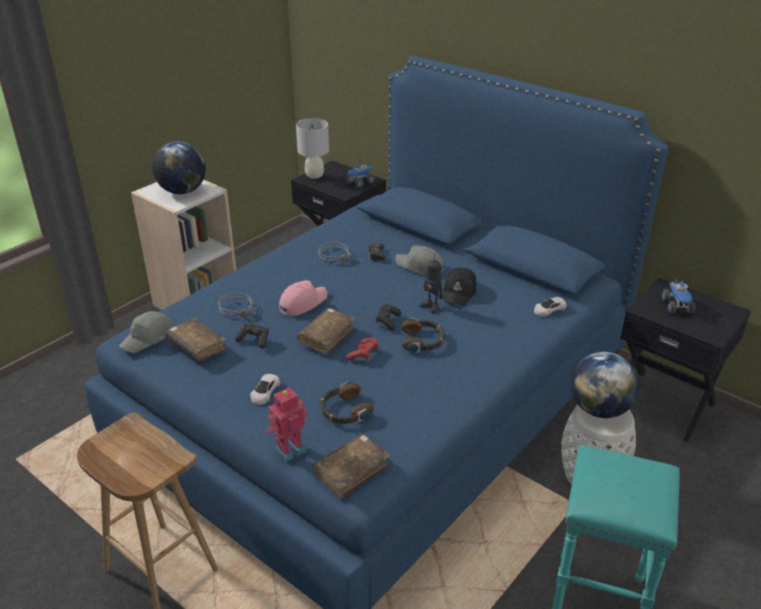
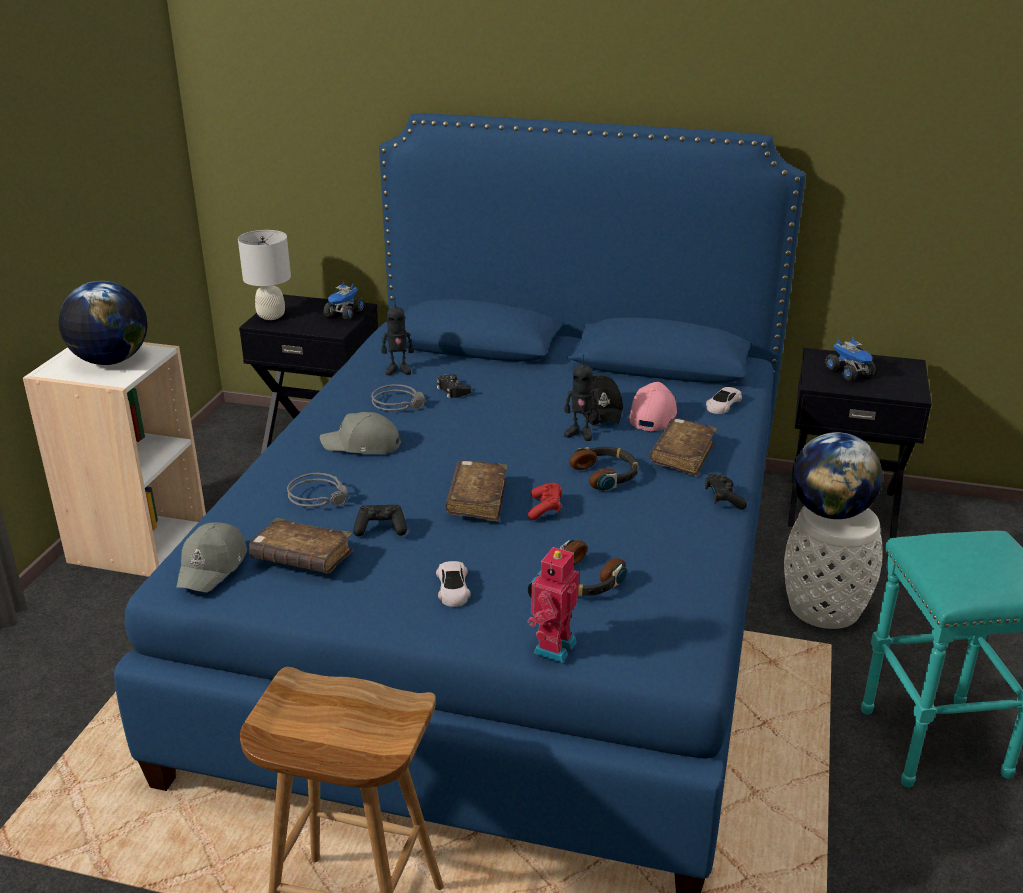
camera: 25 degrees left, 5 degrees down
(302, 303) = (407, 468): pink cap -> pink cap (652, 415)
(351, 471) = (657, 647): brown book -> brown book (682, 455)
(354, 232) = (398, 370): none -> toy robot
(388, 321) = (541, 463): black game controller -> black game controller (723, 499)
(420, 266) = (523, 392): grey cap -> grey cap (362, 445)

